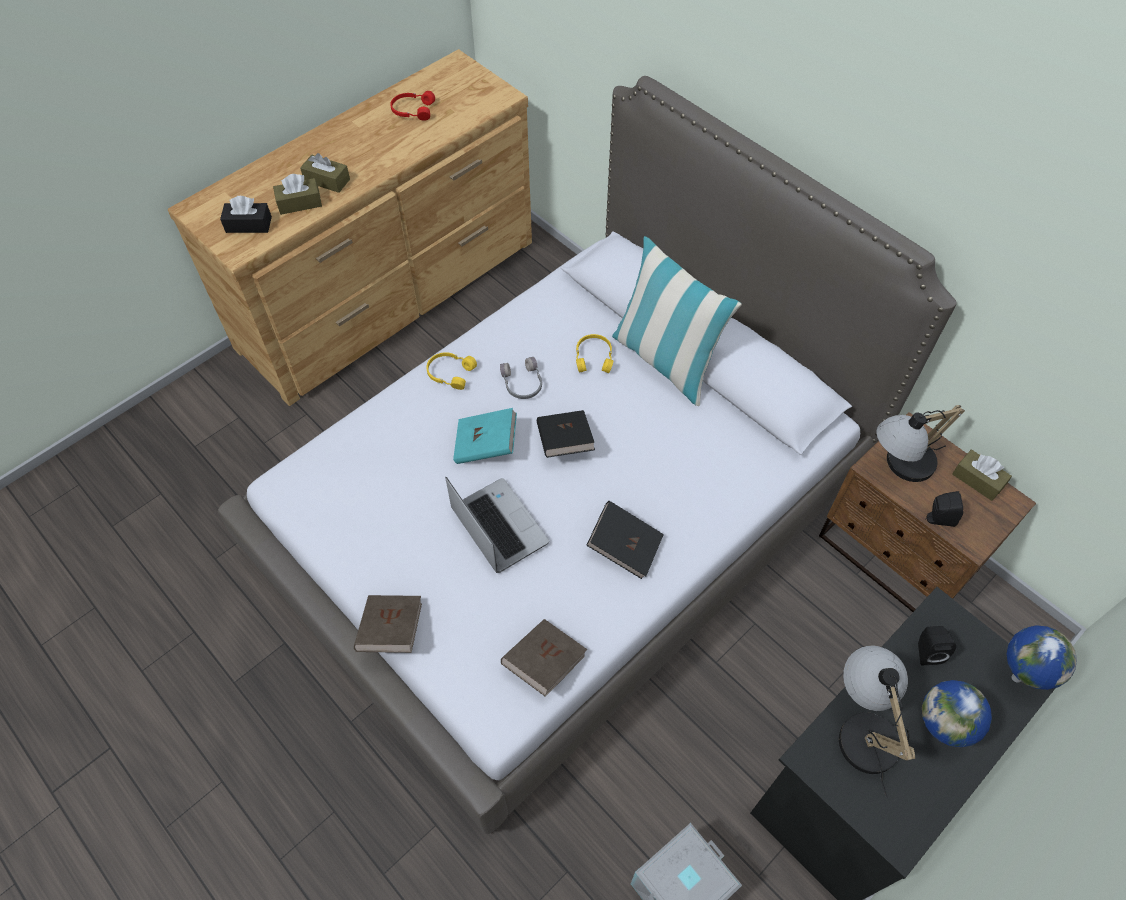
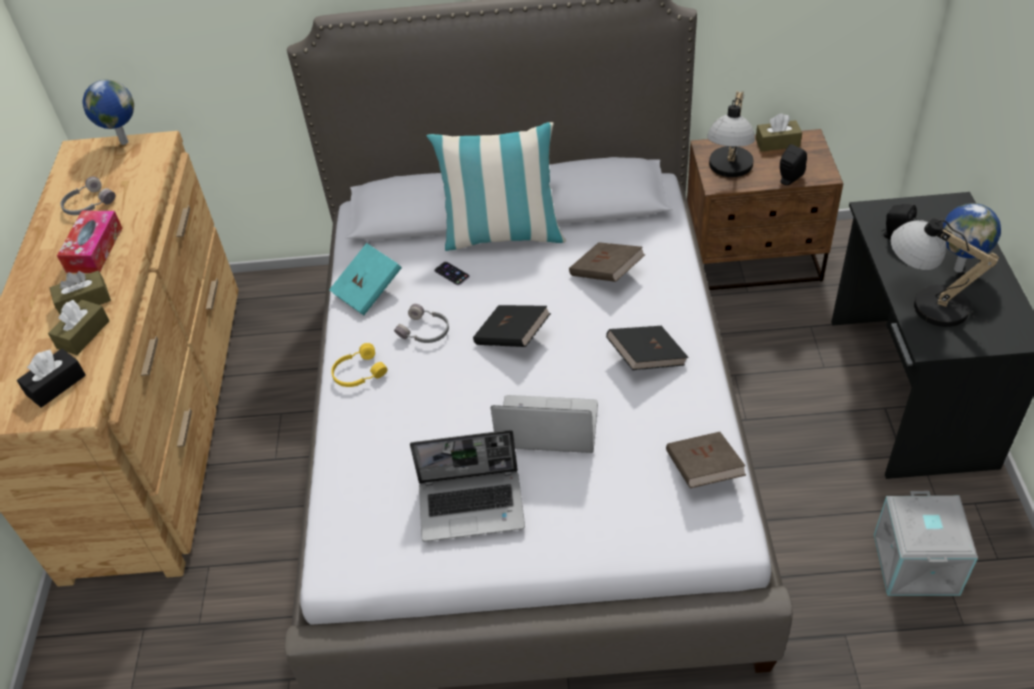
camera: 45 degrees left, 10 degrees down
(375, 147) = (94, 249): none -> tissue box
(389, 529) = (472, 505): none -> laptop
(391, 630) = (575, 563): brown book -> brown book (606, 274)
(412, 110) = (88, 204): red headphones -> grey headphones
(486, 446) = (460, 389): turquoise book -> turquoise book (368, 291)
(594, 357) = (452, 273): yellow headphones -> phone
(1015, 676) = (949, 207): globe -> globe (123, 142)

